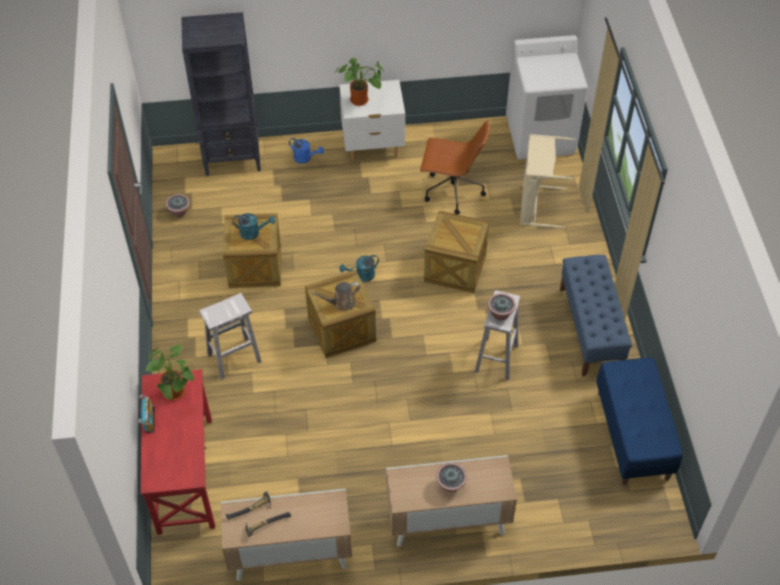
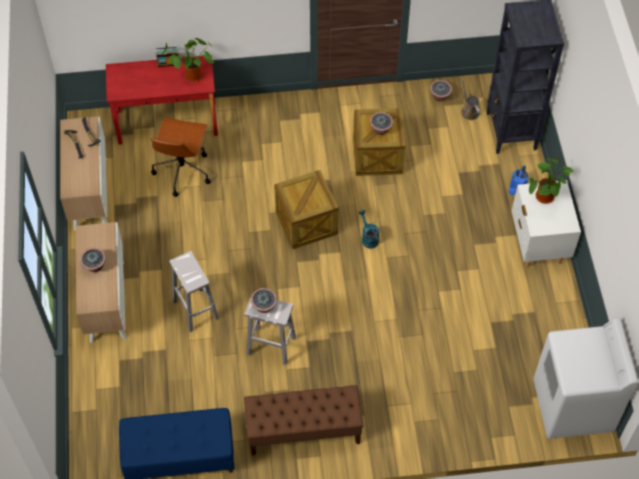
camera: 90 degrees right, 5 degrees up
(233, 358) = (277, 146): white stool -> white stool (195, 309)
(253, 233) = (381, 130): turquoise watering can -> potted plant
(341, 303) = (300, 197): brown watering can -> brown watering can (469, 111)
(452, 191) = (482, 315): brown office chair -> brown office chair (182, 171)
(455, 268) = (380, 315): crate -> none
(536, 206) = (466, 393): beige laundry basket -> none
(590, 330) = (303, 431): blue bench -> brown bench

